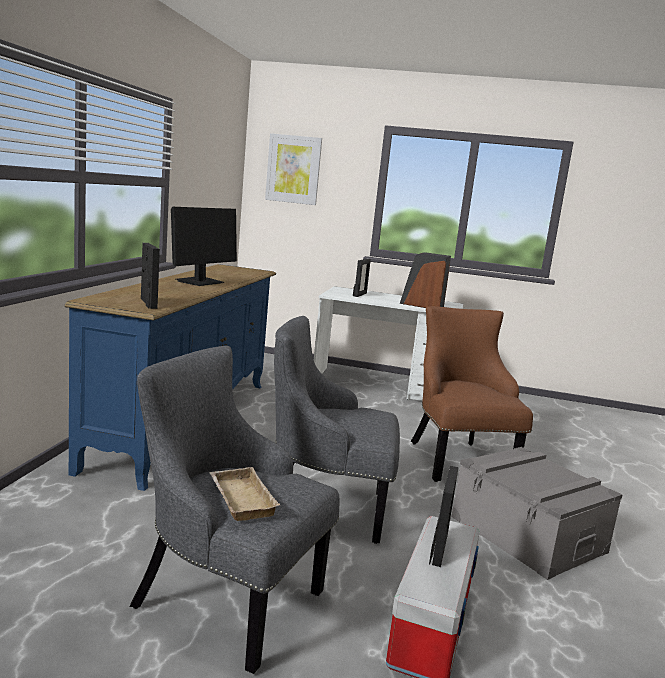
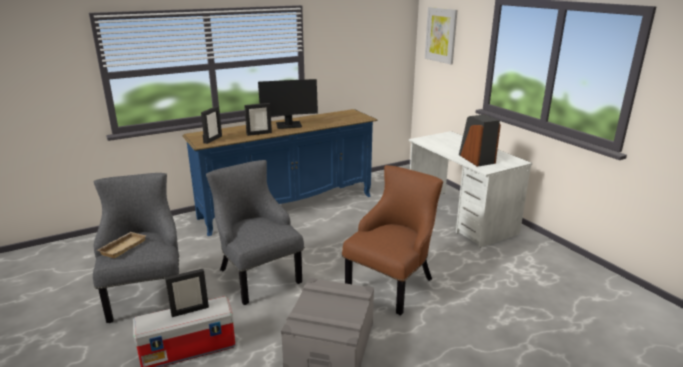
camera: 50 degrees right, 10 degrees up
(359, 294) = (447, 142): picture frame -> picture frame (259, 133)

